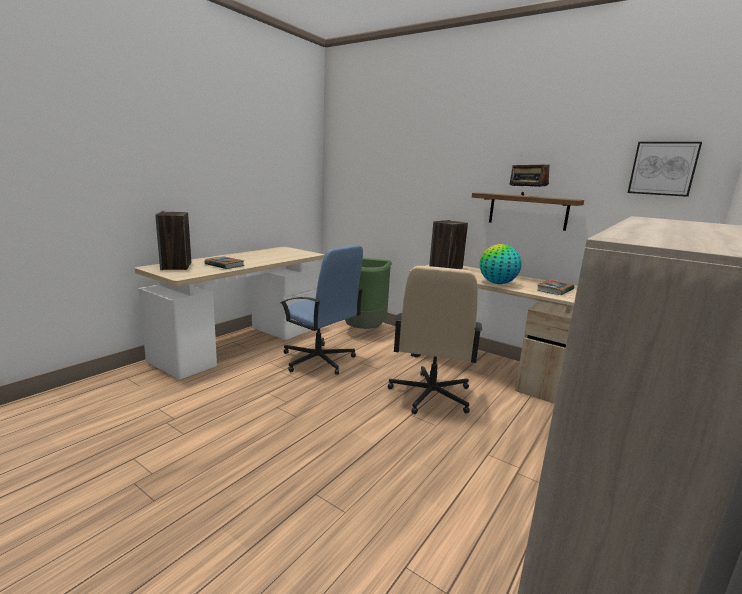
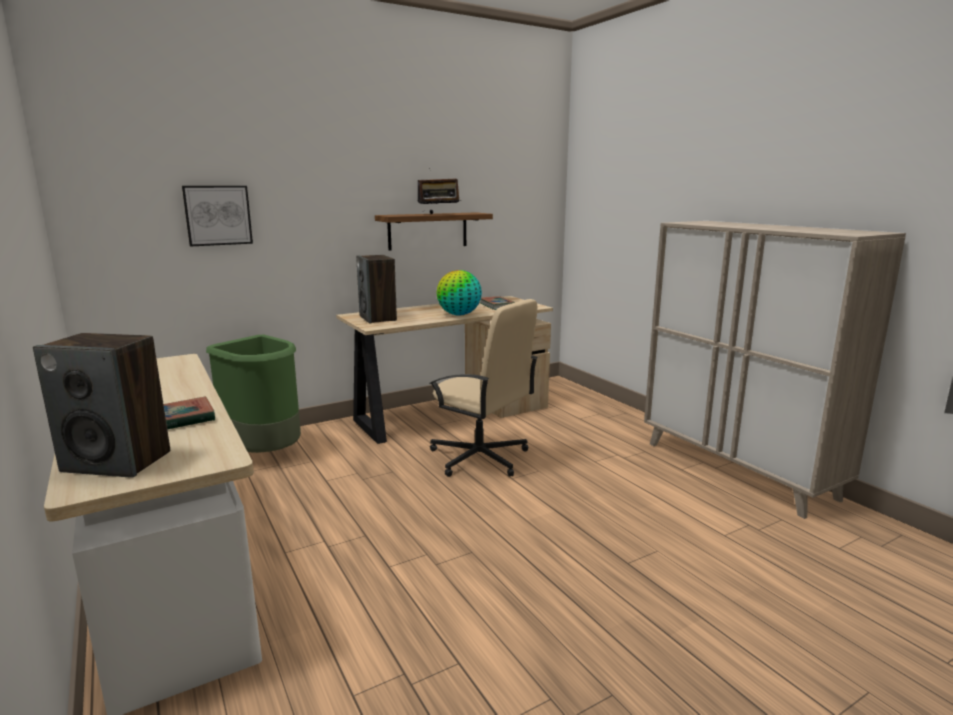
camera: 65 degrees left, 0 degrees up
(318, 360) = (325, 507): blue office chair -> none
(663, 168) = (526, 178): picture -> picture (218, 215)

